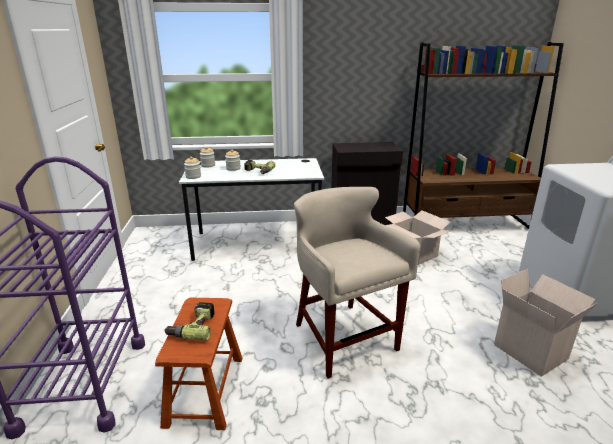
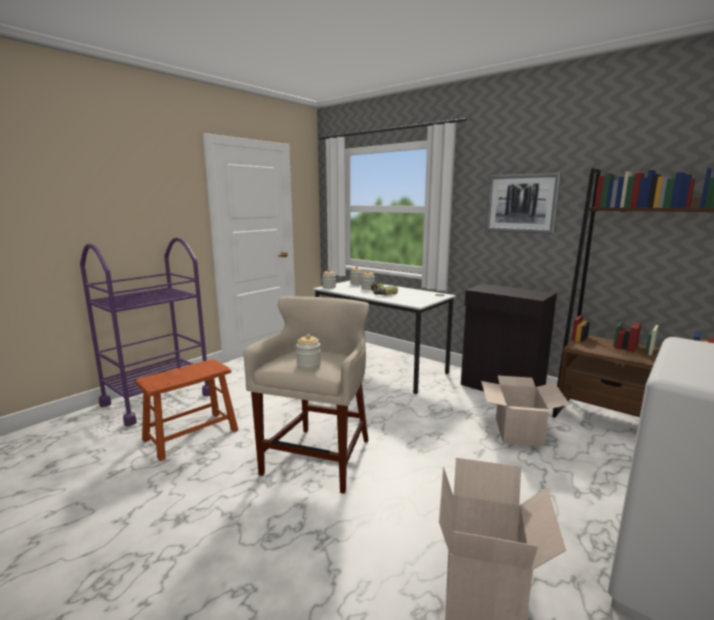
camera: 45 degrees right, 10 degrees down
(193, 327) = (181, 373): power drill -> none
(360, 69) = (521, 203): none -> picture
(370, 258) = (308, 365): none -> jar

